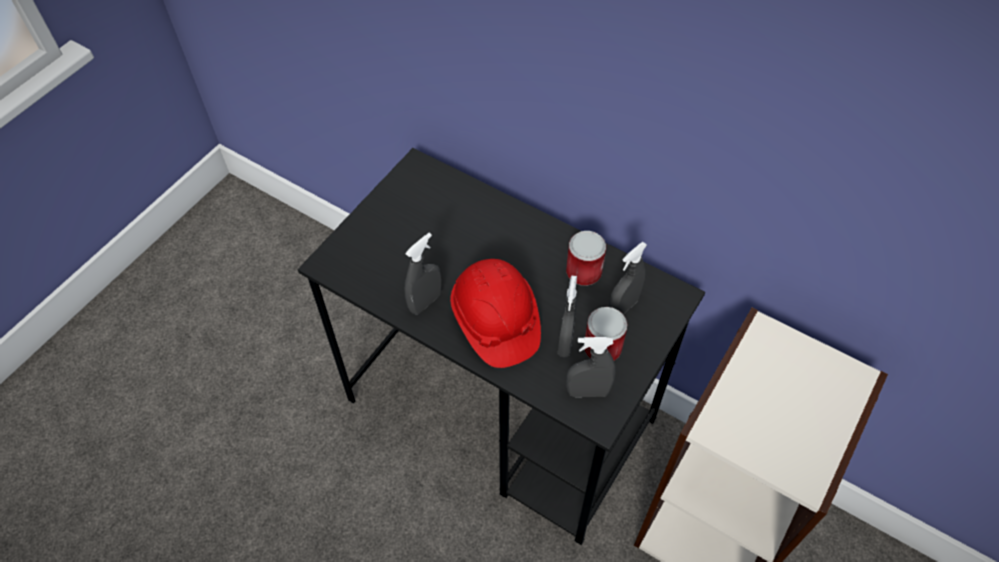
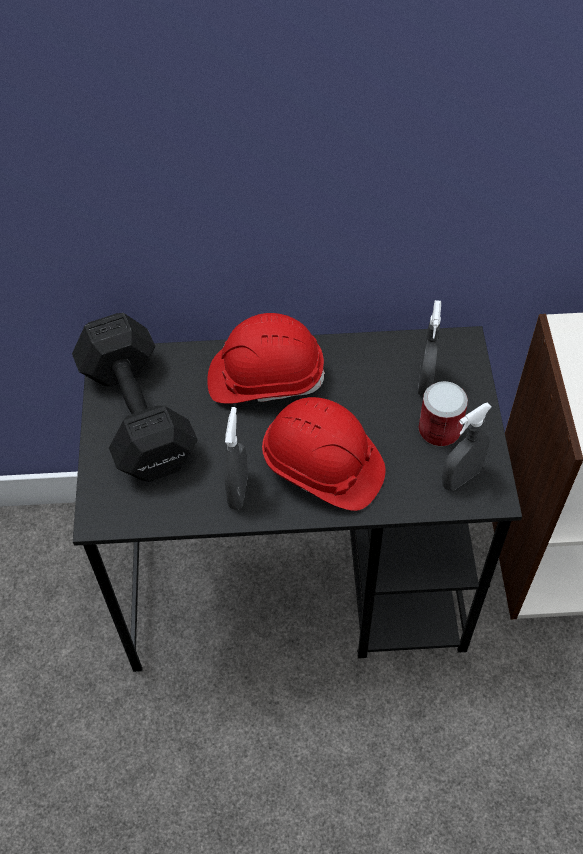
camera: 35 degrees left, 0 degrees up
(407, 210) = (138, 412): none -> black dumbbell
(510, 236) = (265, 378): none -> red hard hat
(565, 342) = (402, 445): grey spray bottle -> none
(583, 272) = (363, 371): can -> none

